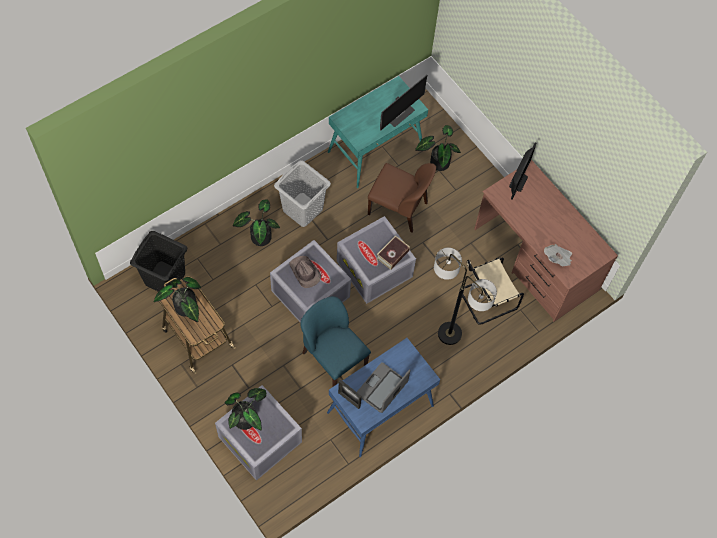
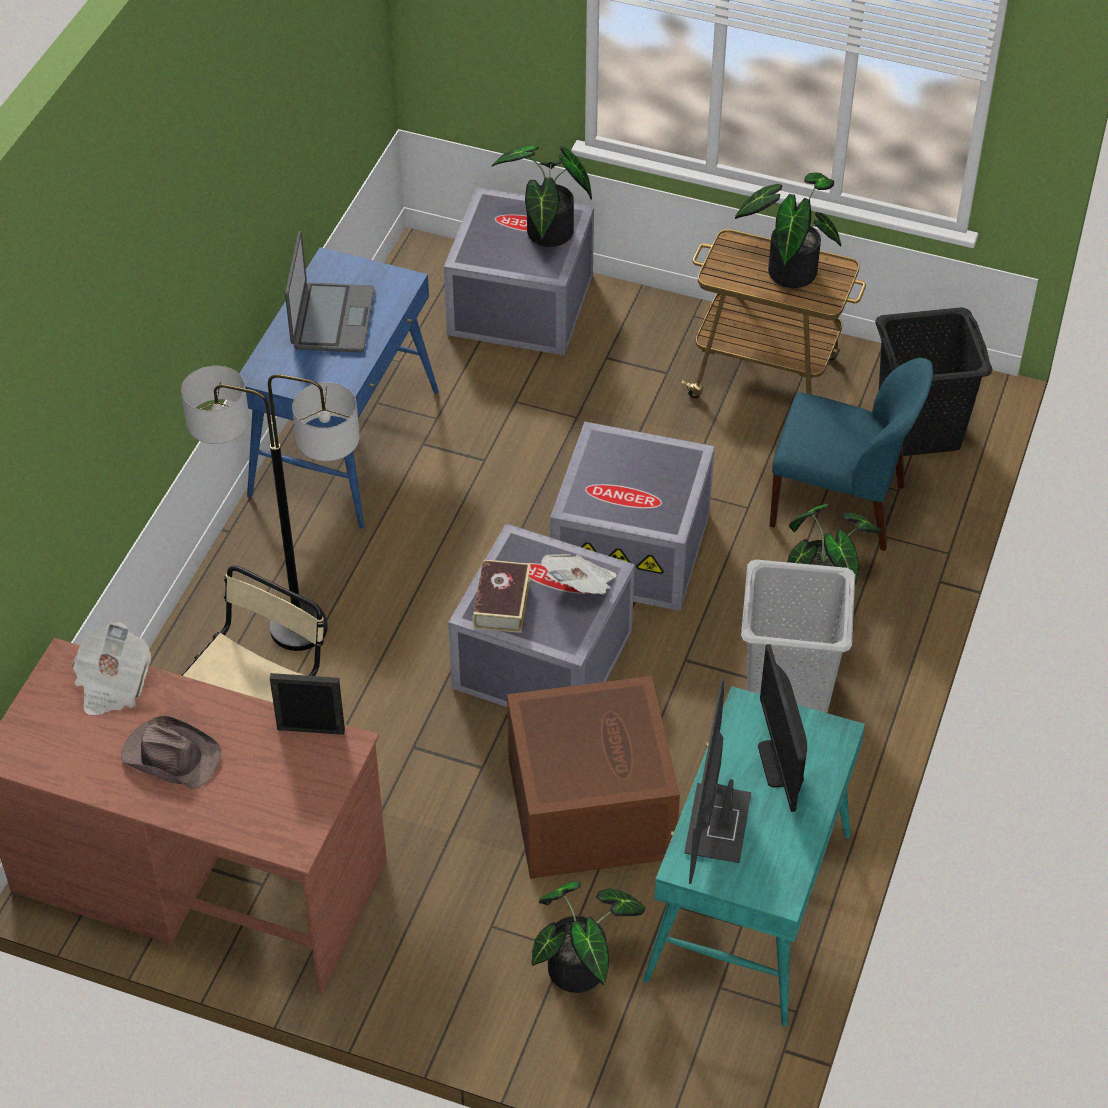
camera: 150 degrees right, 15 degrees down
(304, 272) = (648, 480): brown hat -> brown hat (171, 755)
(333, 358) = (494, 472): blue chair -> blue chair (840, 506)
(349, 400) = (379, 277): picture frame -> picture frame (311, 729)
(362, 244) = (580, 586): none -> newspaper
(399, 209) = (587, 806): brown chair -> brown storage box
(518, 181) = (307, 801): monitor -> monitor (781, 763)

